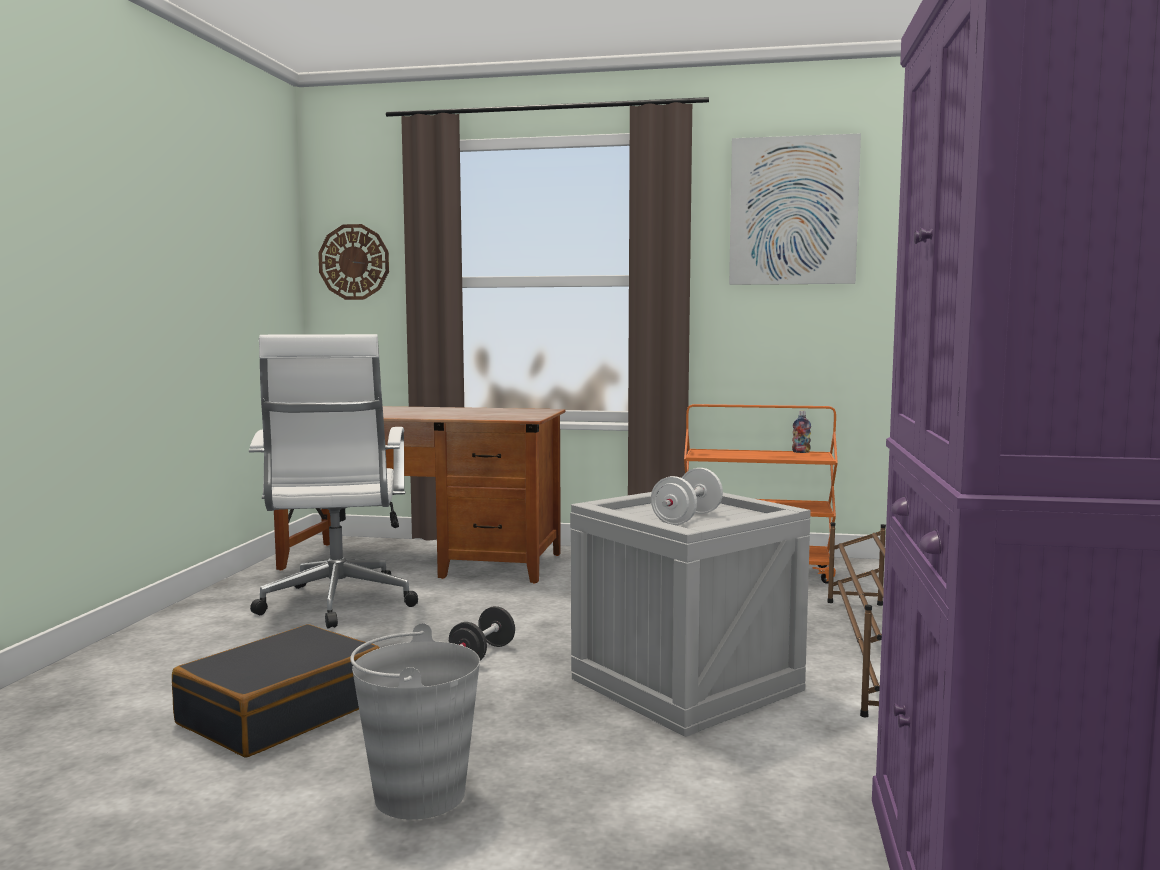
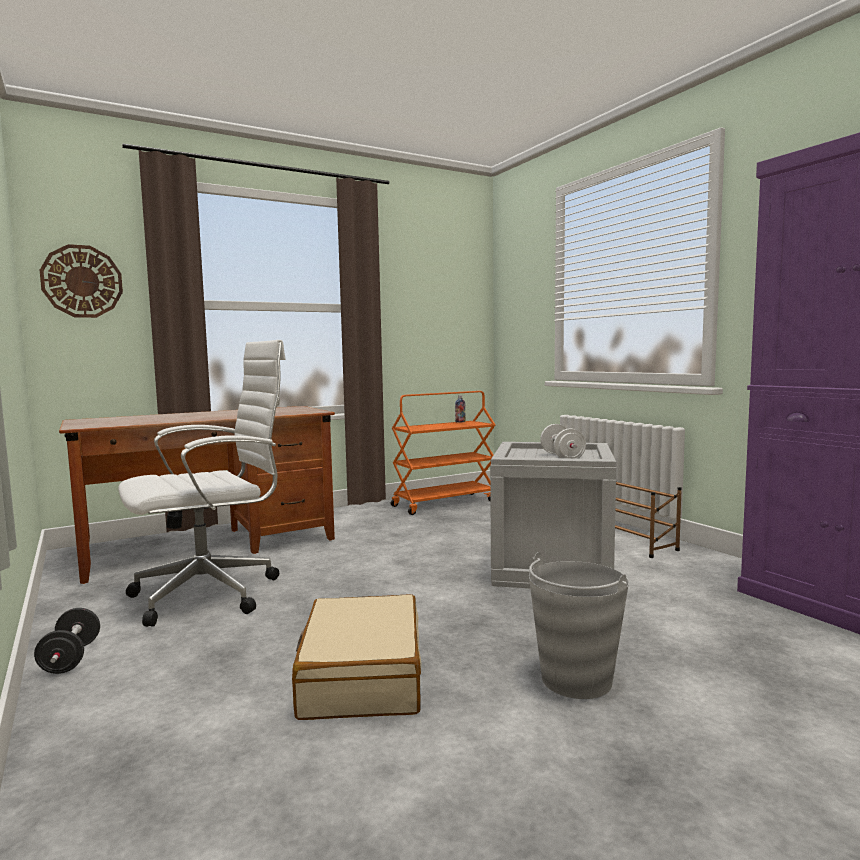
camera: 40 degrees left, 0 degrees up
(280, 712) = (361, 675): black suitcase -> beige suitcase
(337, 605) = (213, 593): white office chair -> white office chair turned 75 degrees counterclockwise
(482, 654) = (406, 590): black dumbbell -> black dumbbell (70, 658)
(793, 211) = (434, 265): picture -> none

